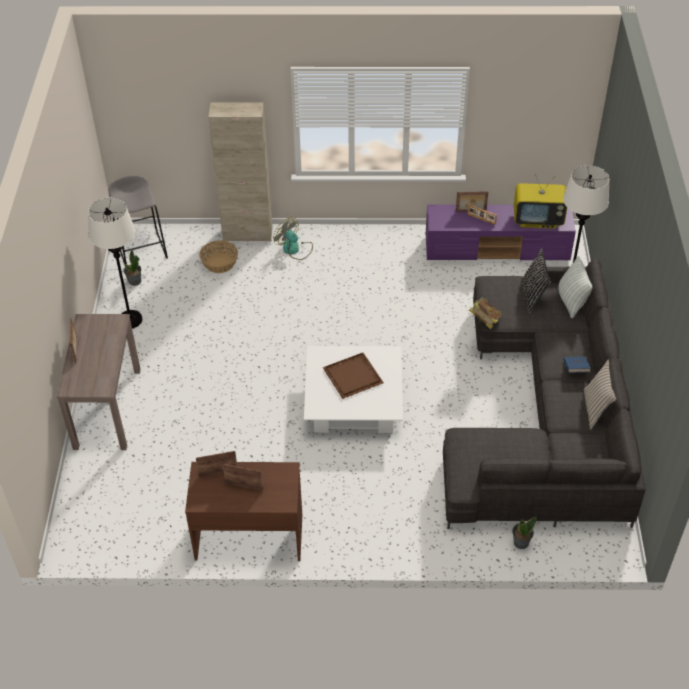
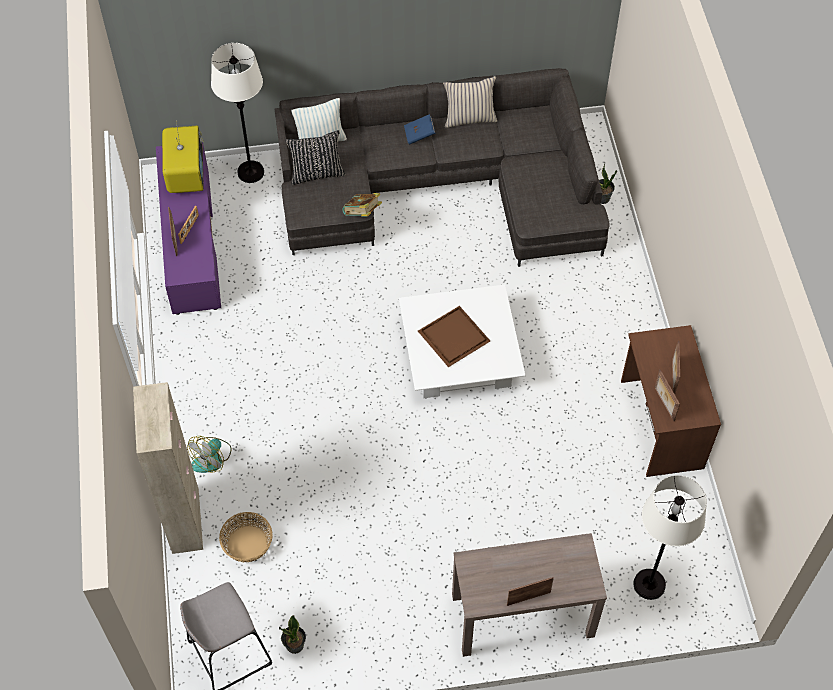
camera: 100 degrees left, 10 degrees up
(130, 320) = (369, 631): white floor lamp -> white floor lamp (649, 584)

